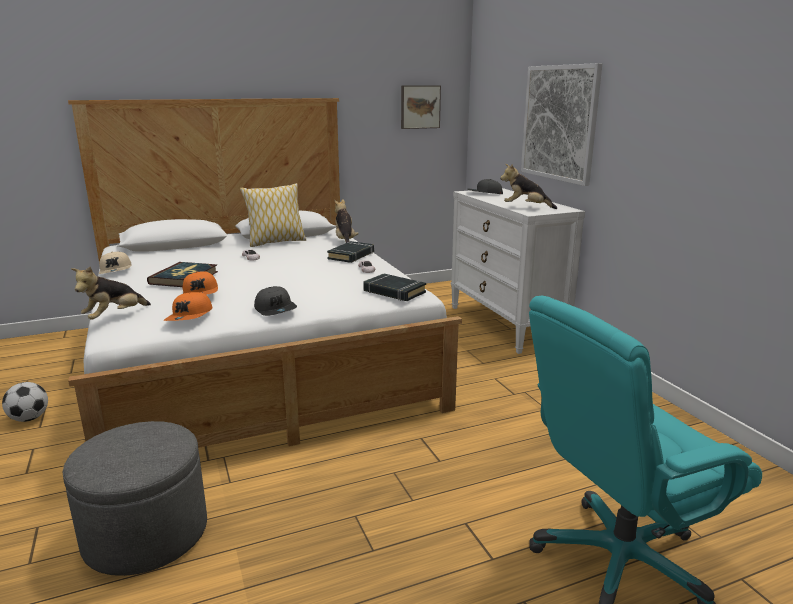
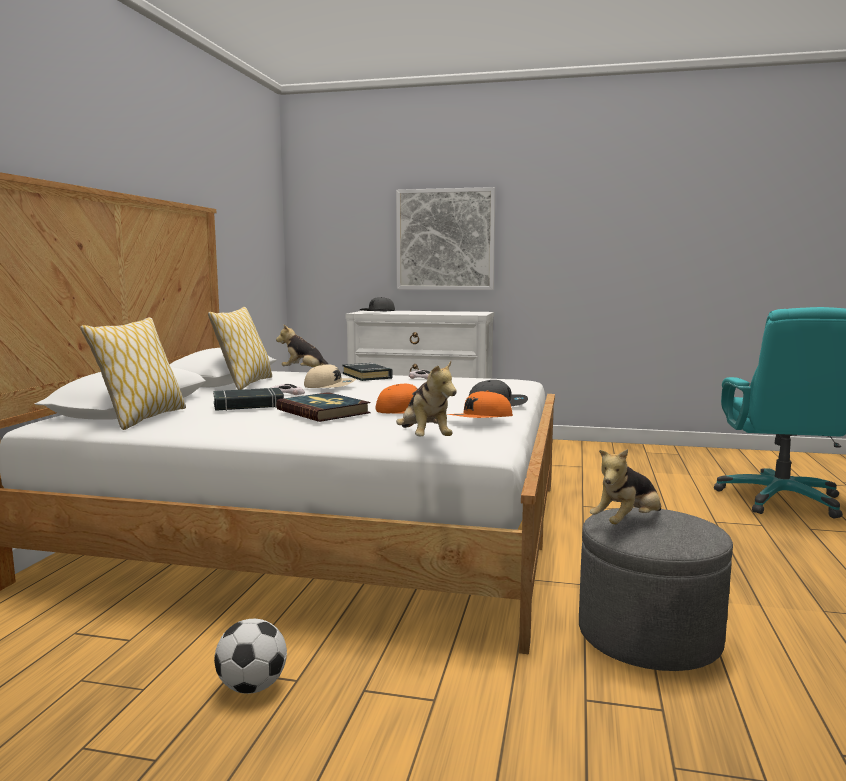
camera: 55 degrees left, 10 degrees down
(116, 270) = (196, 430): beige cap -> beige cap (330, 386)
(142, 255) = (142, 419): none -> pillow
(190, 316) = (480, 419): orange cap -> orange cap turned 105 degrees clockwise
(394, 292) = (506, 381): black book -> black book (248, 405)
(419, 107) = (258, 228): picture -> none
(526, 207) = (456, 313): plush toy -> plush toy (627, 523)

